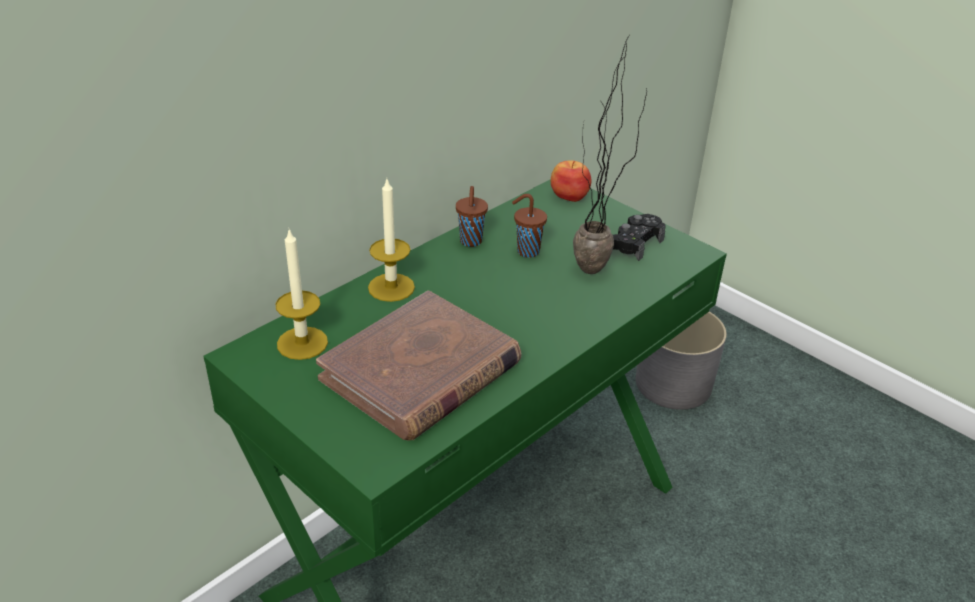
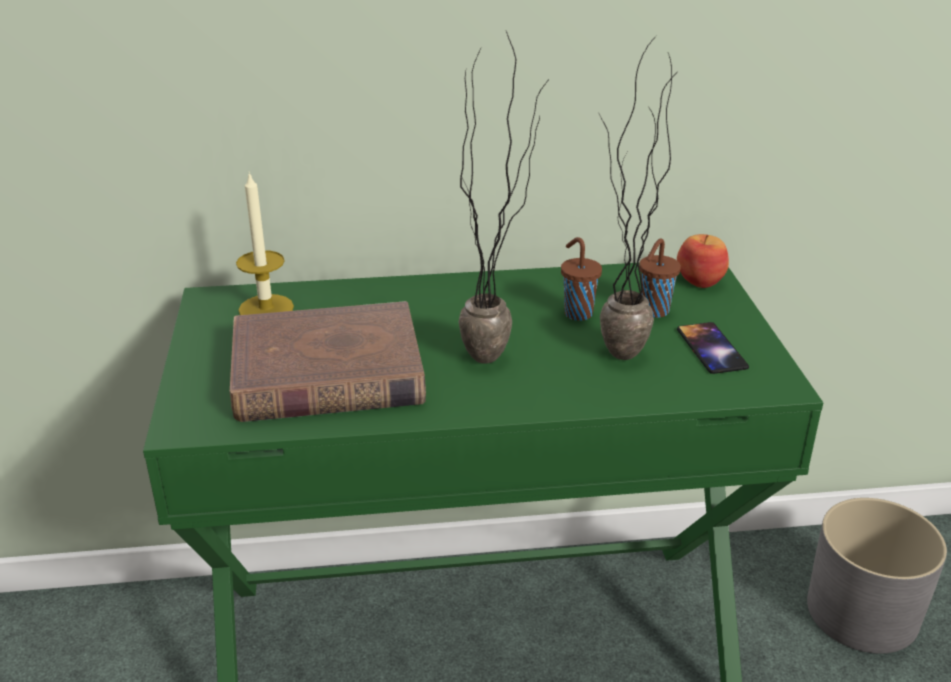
camera: 40 degrees right, 5 degrees down
(391, 287) = (401, 295): candle -> none
(470, 242) = (531, 285): brown cup -> brown cup (653, 312)
(523, 306) = (502, 358): none -> potted plant
(632, 243) = (711, 348): black game controller -> phone

